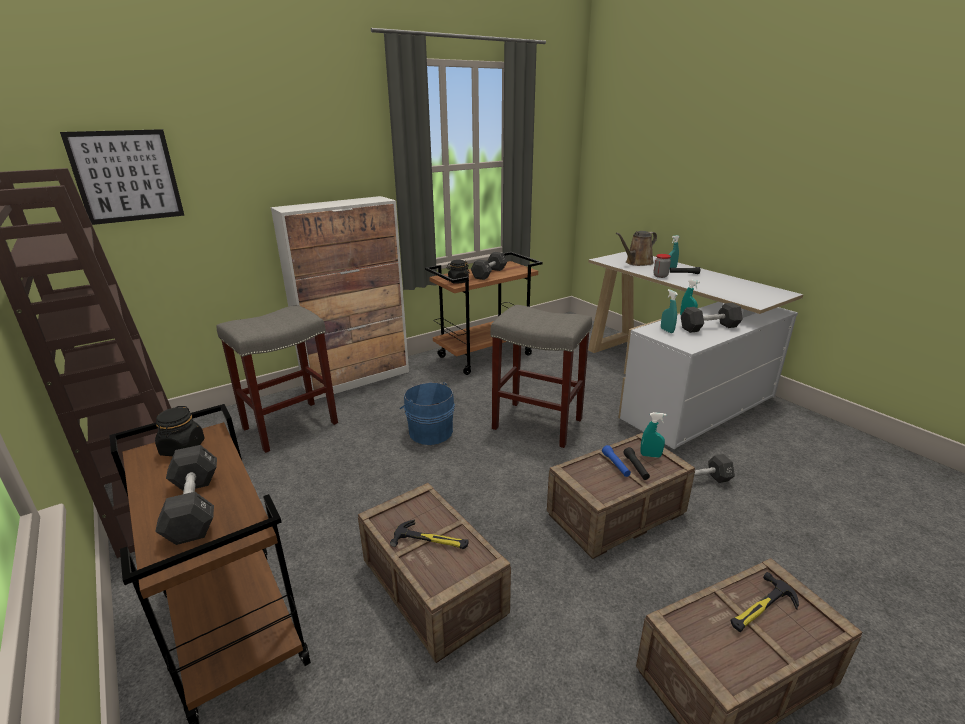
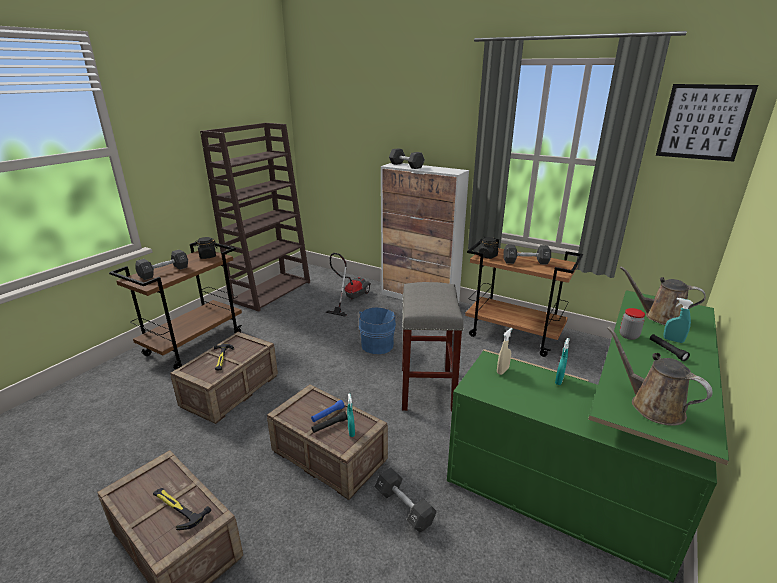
camera: 65 degrees right, 0 degrees up
(126, 176) = (332, 131): picture -> picture (703, 122)
(291, 425) = (350, 298): grey stool -> vacuum cleaner
(667, 330) = (502, 371): turquoise spray bottle -> beige spray bottle
(671, 383) = (596, 465): white desk -> green desk
(709, 327) = (545, 398): black dumbbell -> black dumbbell (406, 165)
(750, 293) = (652, 406): none -> brown watering can

